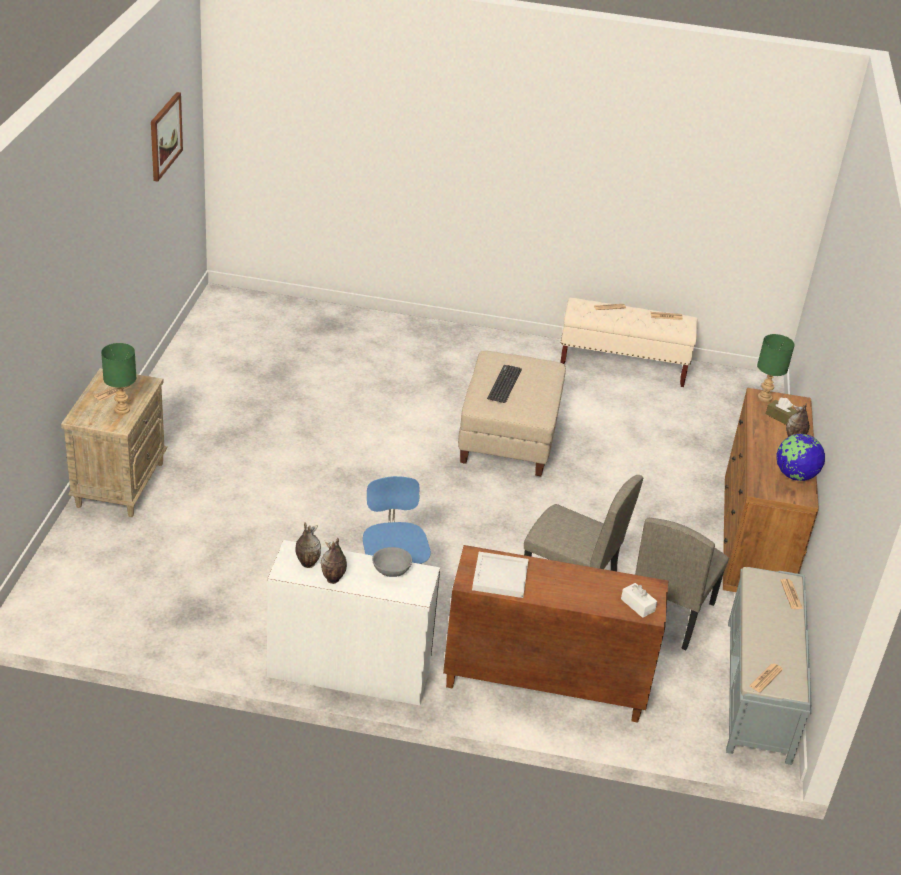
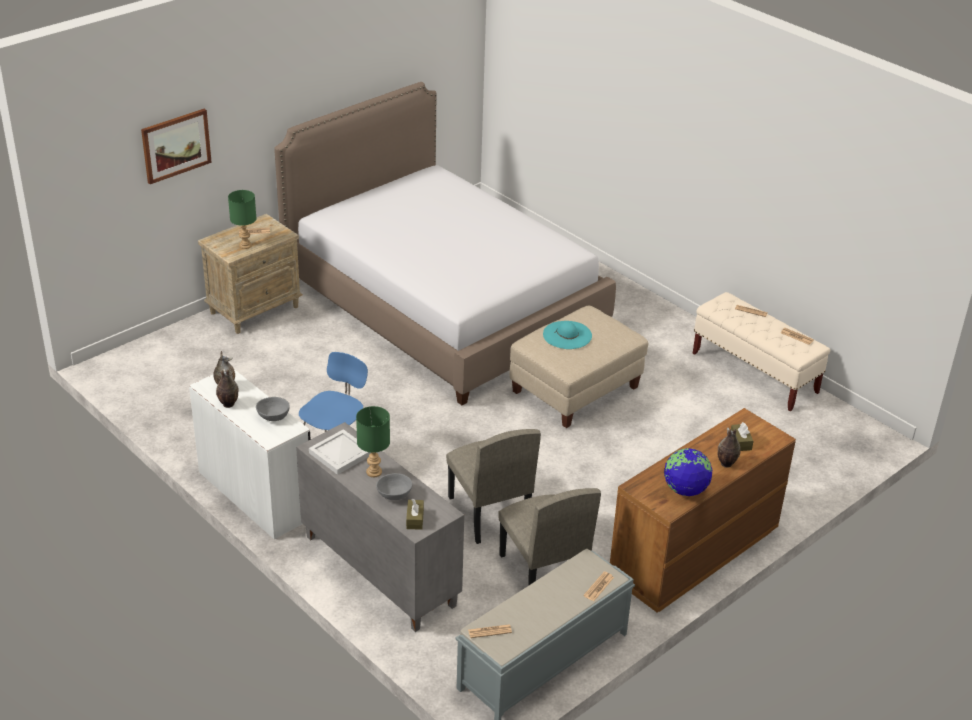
camera: 40 degrees right, 0 degrees up
(165, 136) = (407, 49): picture -> picture (176, 145)
(301, 404) = (443, 304): none -> bed
(504, 384) = (567, 335): keyboard -> turquoise hat
(543, 684) = (378, 570): brown cabinet -> grey cabinet
(594, 591) = (395, 495): none -> grey bowl
(637, 605) = (415, 519): white tissue box -> brown tissue box
(669, 614) = (542, 572): beige chair -> beige chair turned 90 degrees counterclockwise
(764, 397) = (748, 421): green table lamp -> green table lamp (374, 471)

